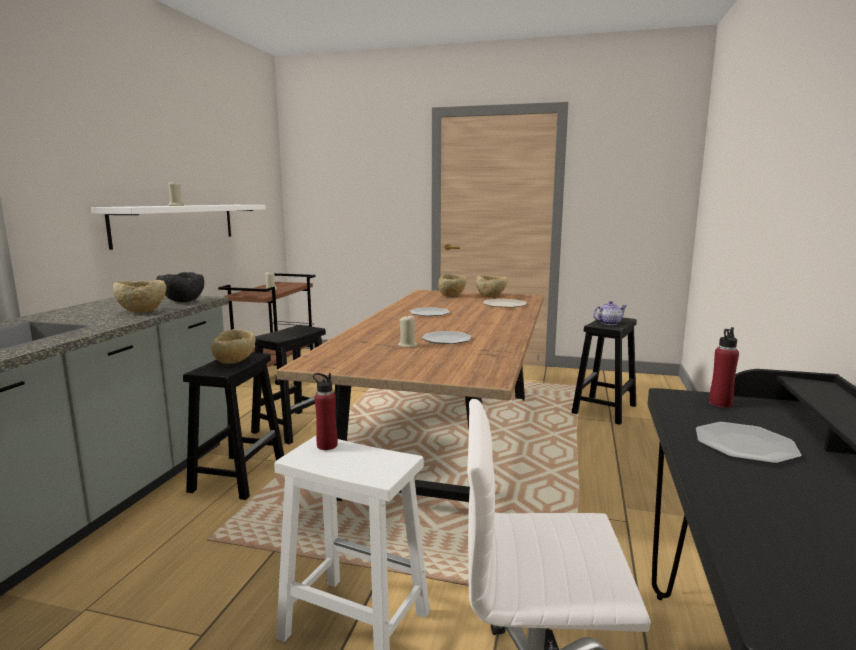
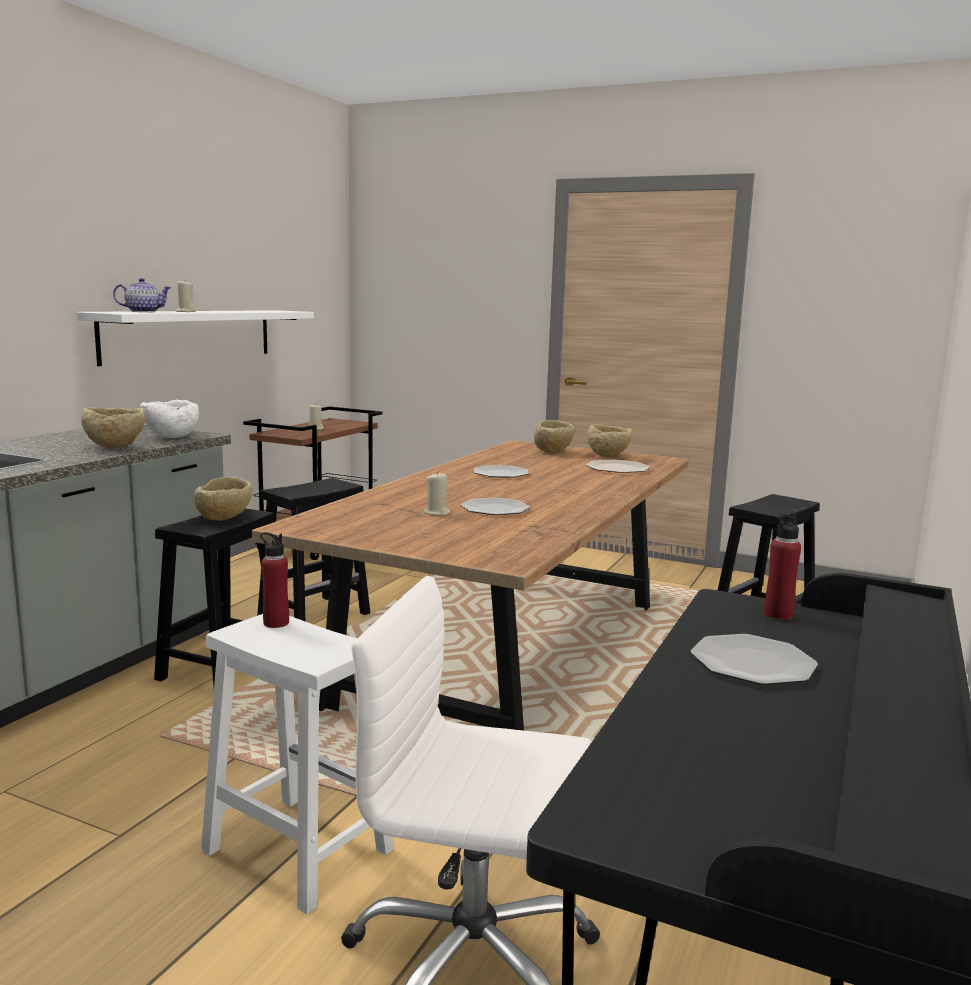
camera: 10 degrees right, 0 degrees up
(182, 301) = (170, 437): black bowl -> white bowl
(608, 323) = (770, 506): teapot -> teapot (143, 311)

